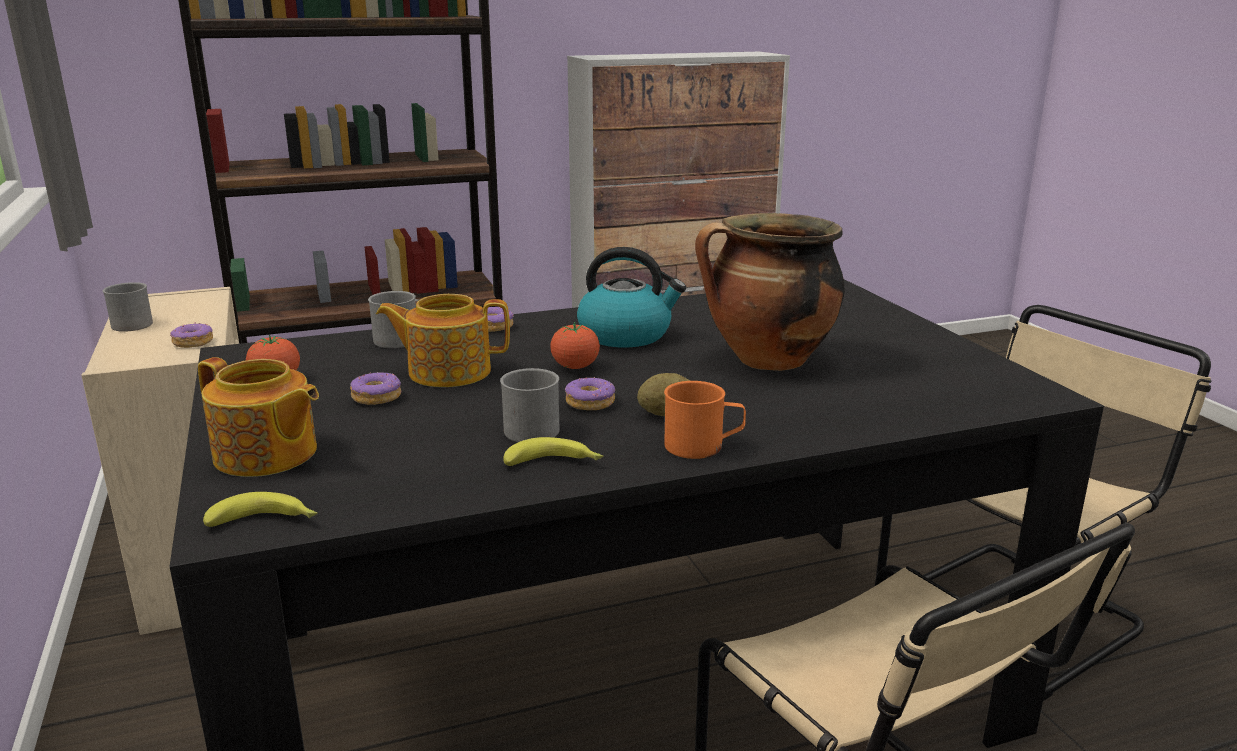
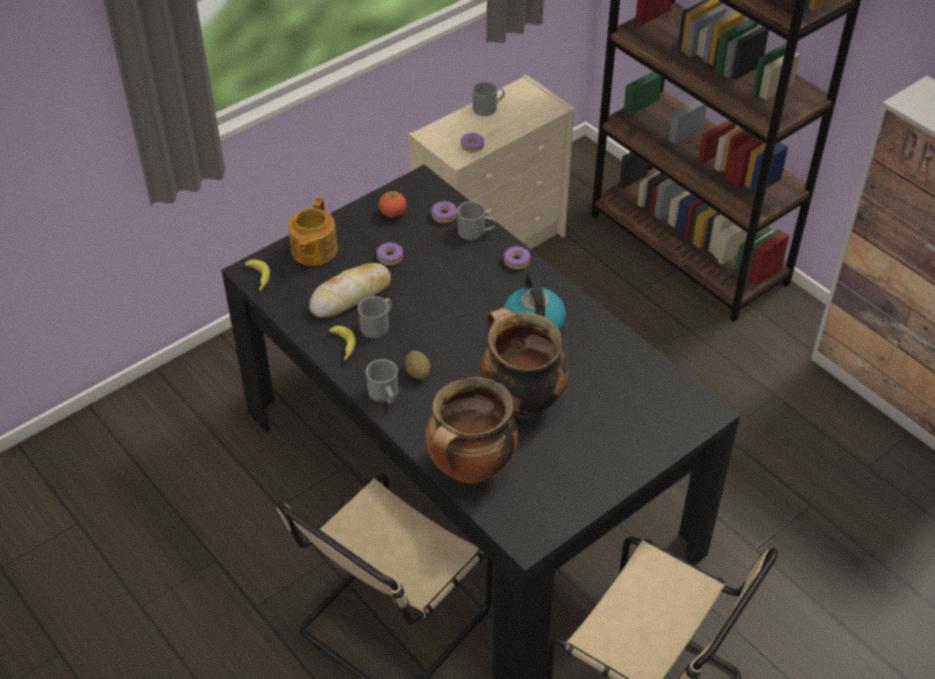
camera: 70 degrees right, 25 degrees up
(430, 439) = (351, 296): none -> bread
(447, 371) = (436, 269): teapot -> none
(575, 367) = (467, 318): tomato -> none
(590, 402) = (420, 339): donut -> donut (444, 216)
(703, 446) = (385, 395): orange mug -> grey mug
(896, 409) = (470, 469): none -> cooking pot

